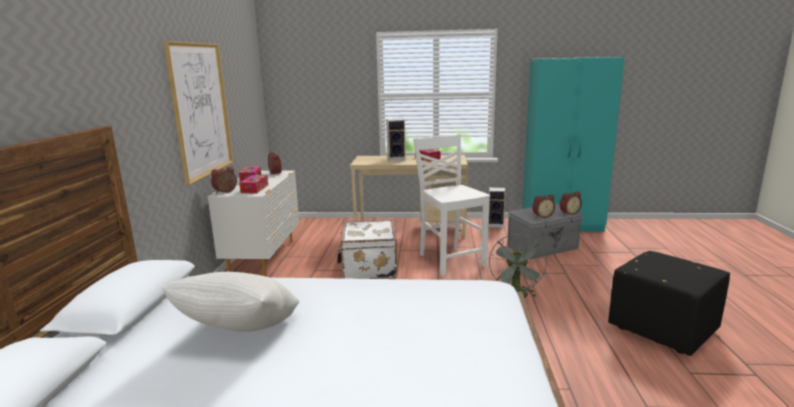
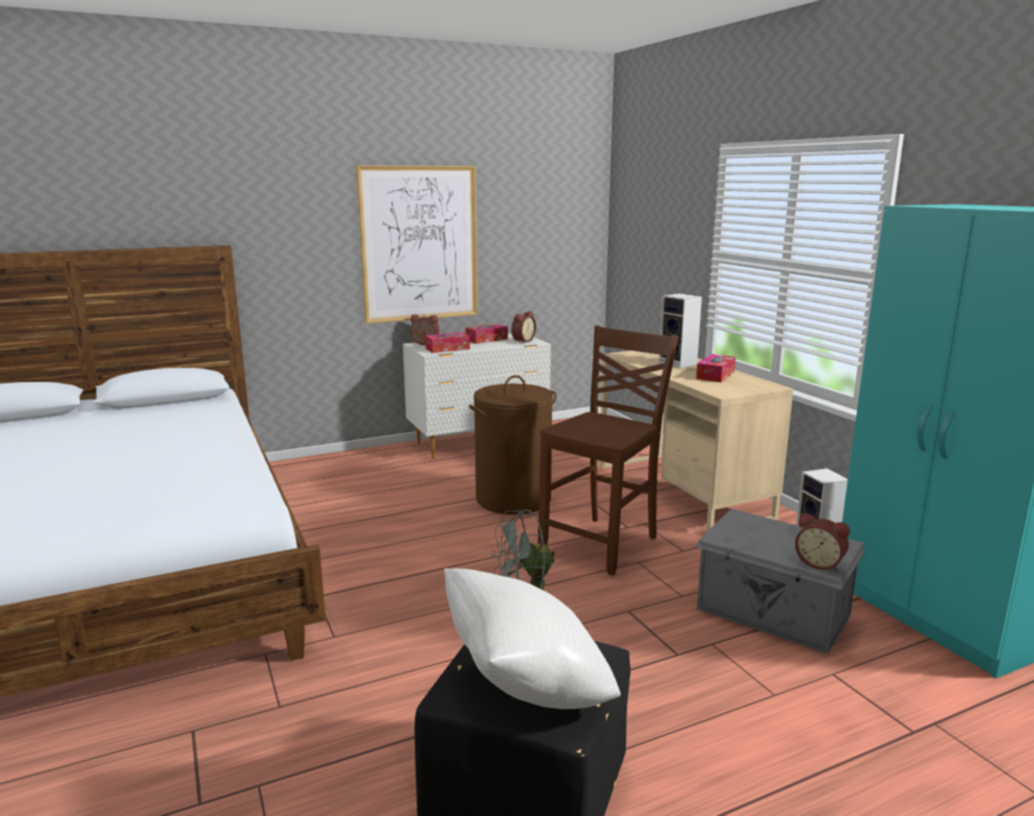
camera: 60 degrees right, 0 degrees up
(241, 333) = (117, 436): white pillow -> white pillow (526, 687)
(368, 268) = (513, 499): white suitcase -> brown laundry basket
(450, 260) = (602, 544): white chair -> brown chair
(542, 216) = (755, 541): alarm clock -> none

